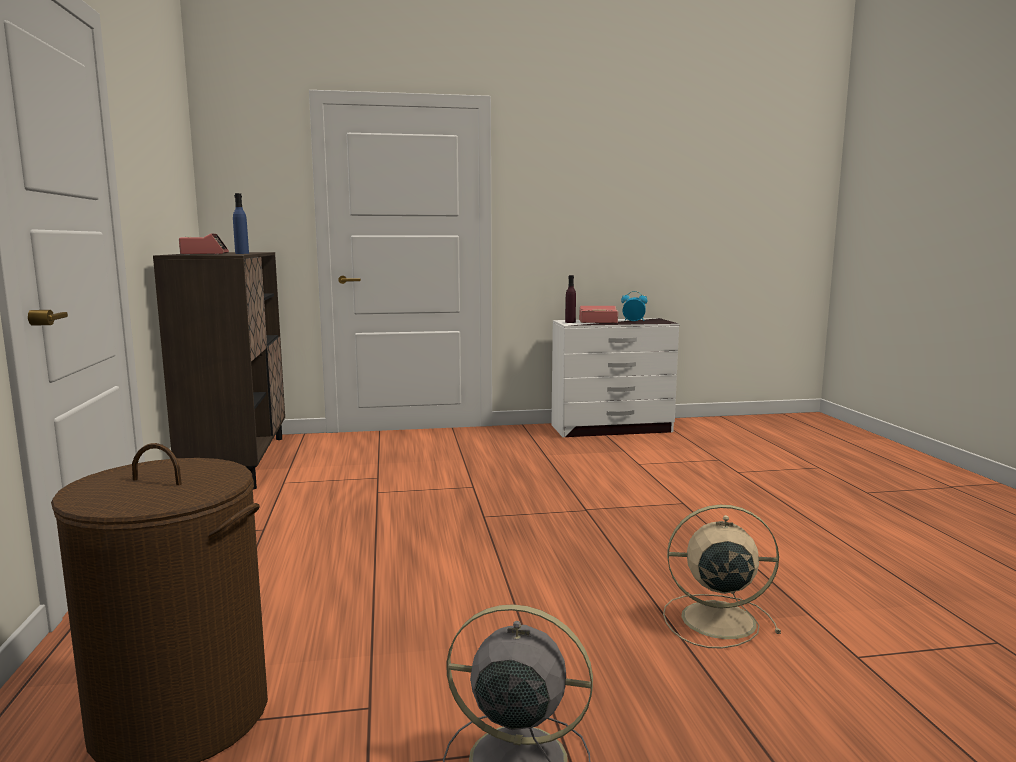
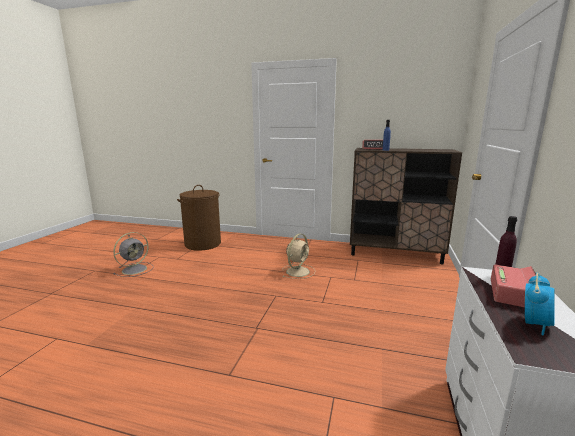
camera: 115 degrees right, 5 degrees up
(714, 620) = (124, 318): beige fan -> beige fan (298, 271)

